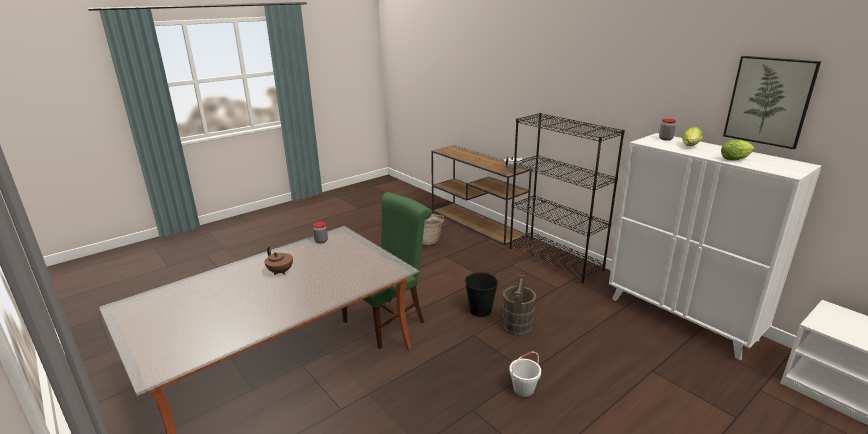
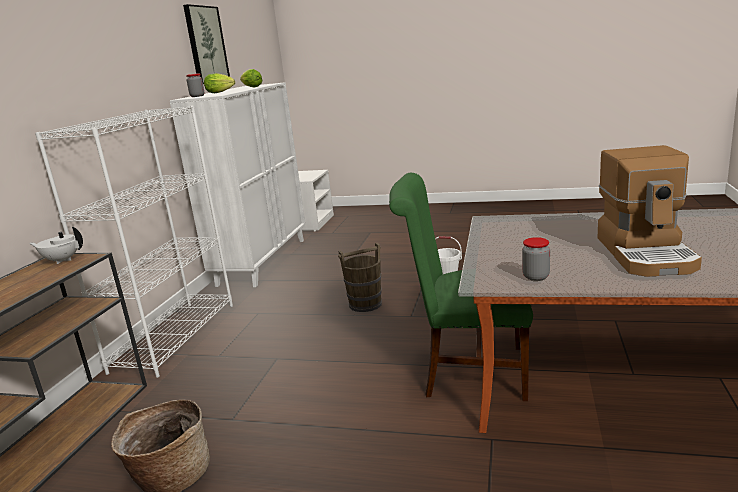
camera: 125 degrees left, 5 degrees down
(280, 272) = (647, 253): brown teapot -> coffee machine
(480, 310) = (360, 330): black bucket -> none
(555, 259) = (175, 336): black bookcase -> white bookcase

